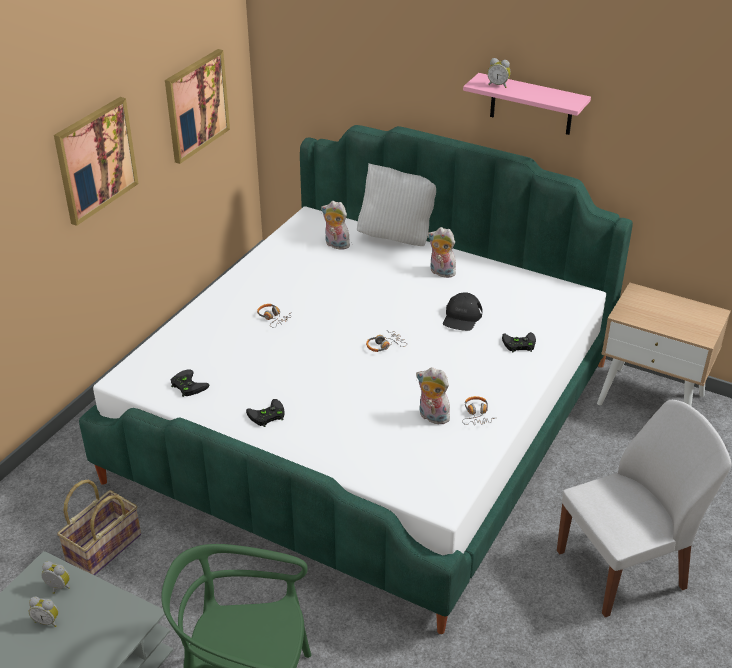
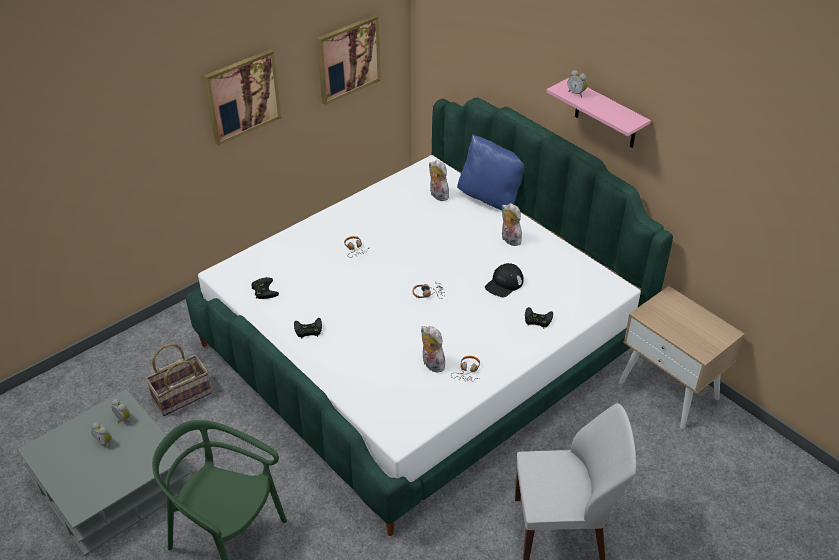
camera: 20 degrees right, 5 degrees up
(397, 237) = (491, 199): white pillow -> blue pillow

